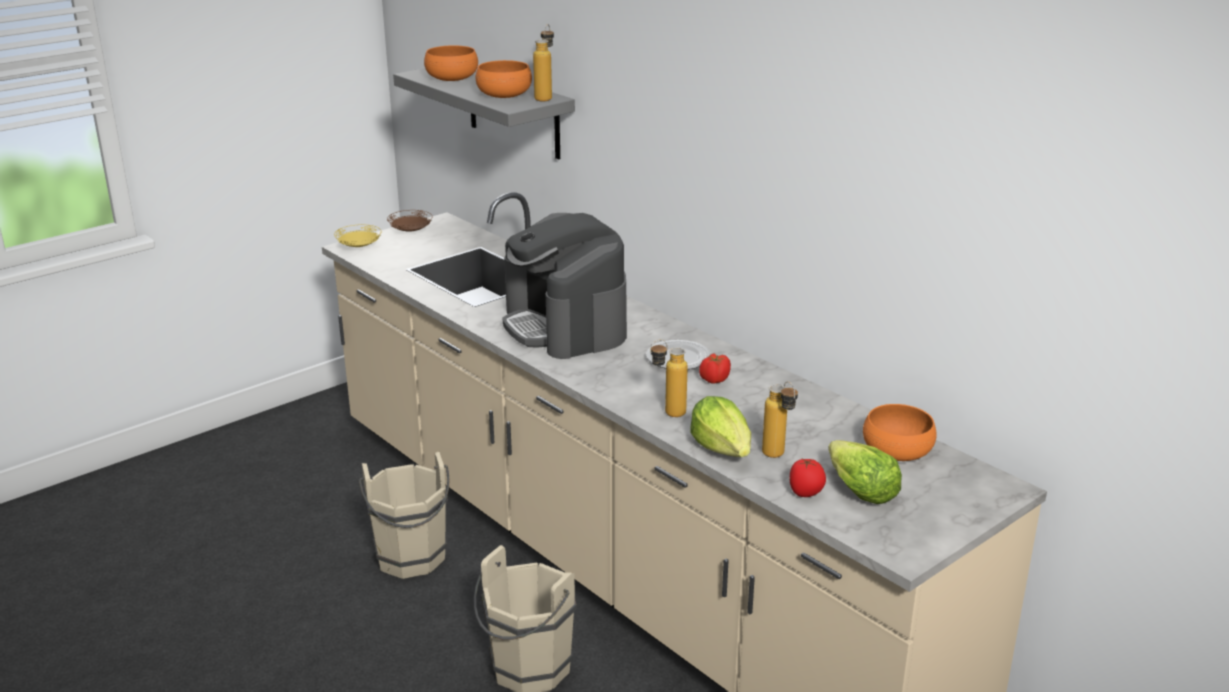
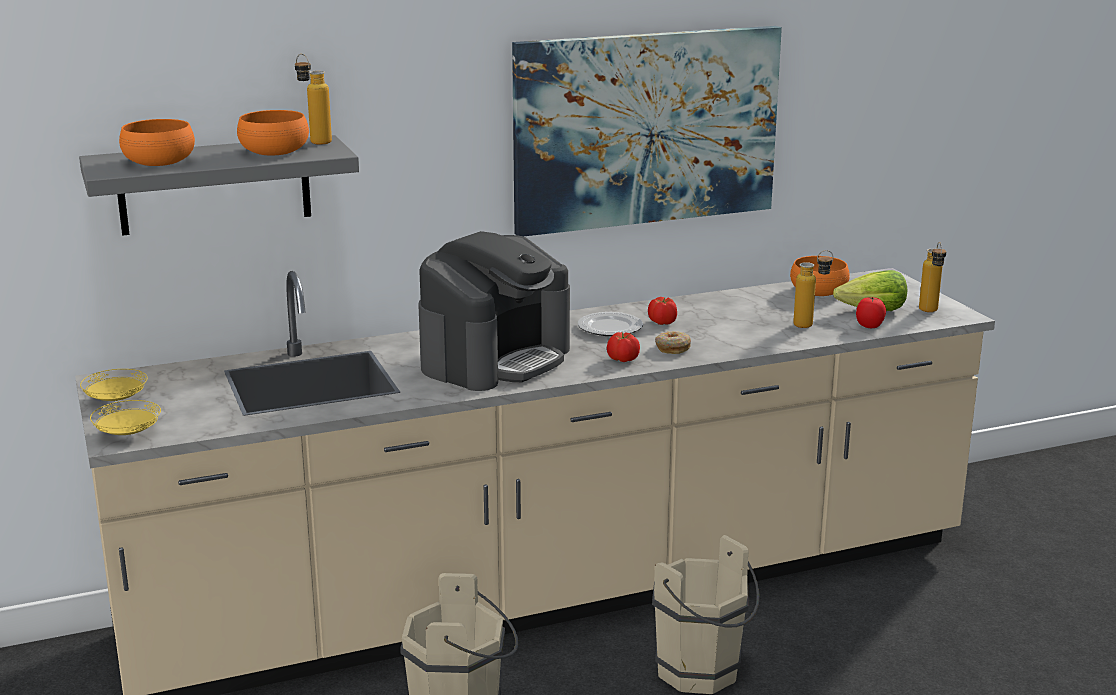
camera: 70 degrees left, 5 degrees down
(410, 231) = (116, 401): brown plate -> yellow plate
(565, 326) = (496, 359): coffee machine -> coffee machine turned 45 degrees counterclockwise
(602, 376) = (623, 359): none -> tomato
(648, 394) = (672, 348): none -> donut
(667, 414) = (715, 347): bottle -> bottle (930, 312)
(723, 449) = (788, 339): lettuce -> none
(791, 188) = (646, 128): none -> picture

